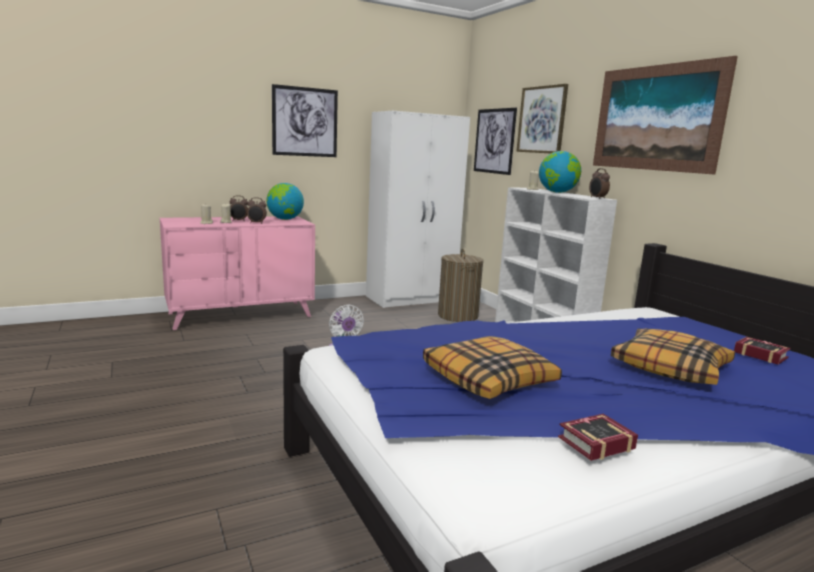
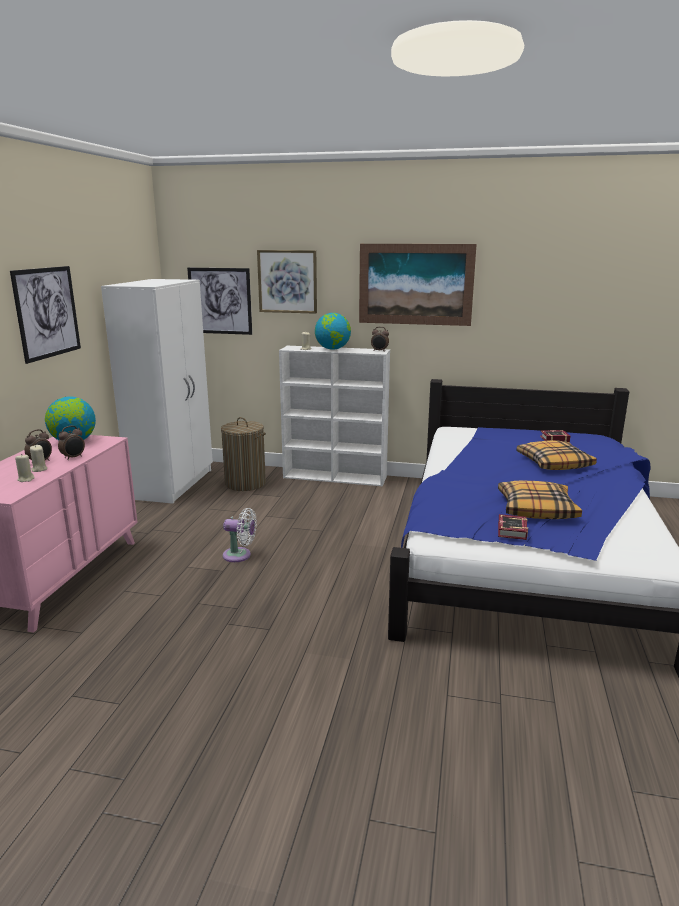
camera: 50 degrees left, 5 degrees up
(592, 442) = (629, 515): book -> book (511, 531)

